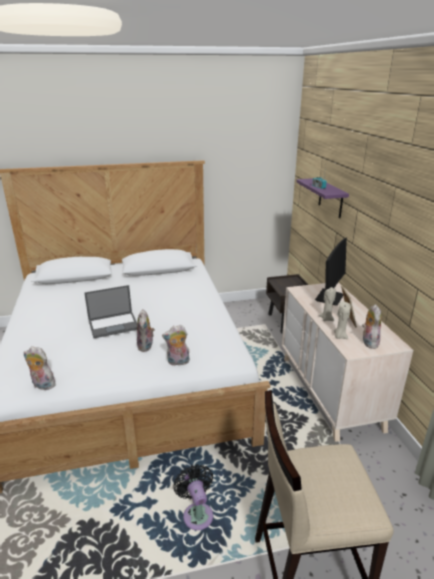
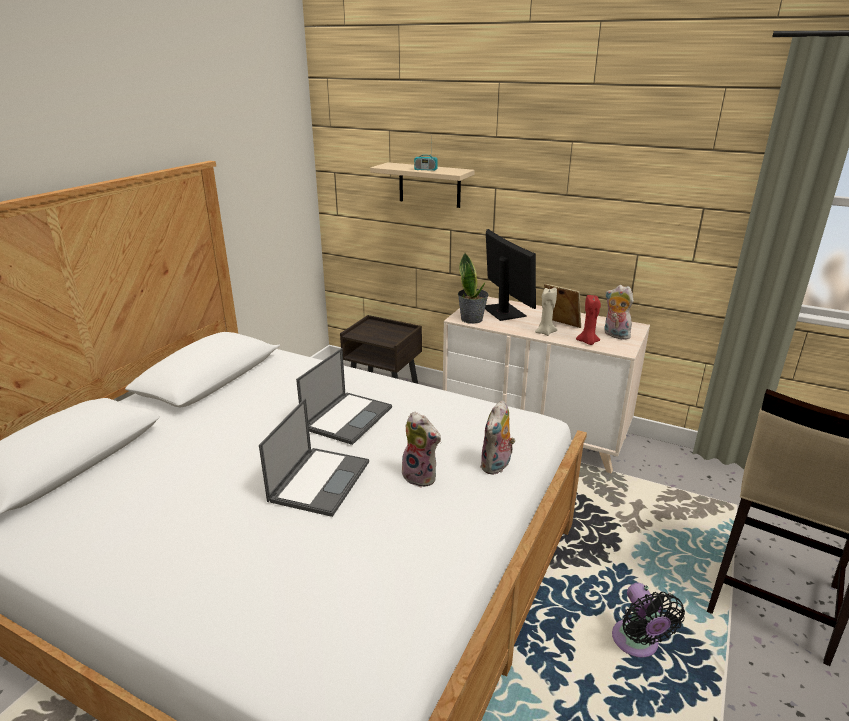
camera: 50 degrees left, 0 degrees up
(42, 385) = (402, 633): plush toy -> none
(168, 309) = (348, 417): none -> laptop
(197, 513) = (637, 644): black fan -> black fan turned 120 degrees counterclockwise
(302, 293) = (472, 319): none -> potted plant
(330, 198) = (429, 185): purple shelf -> beige shelf
(339, 336) = (588, 342): beige candle -> red candle

